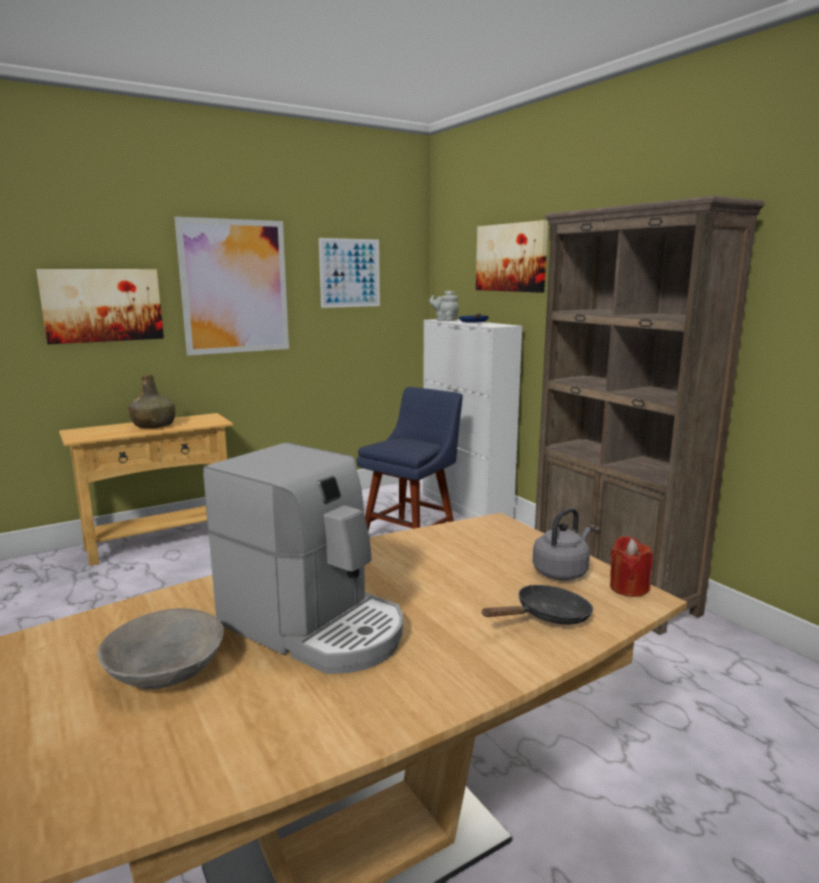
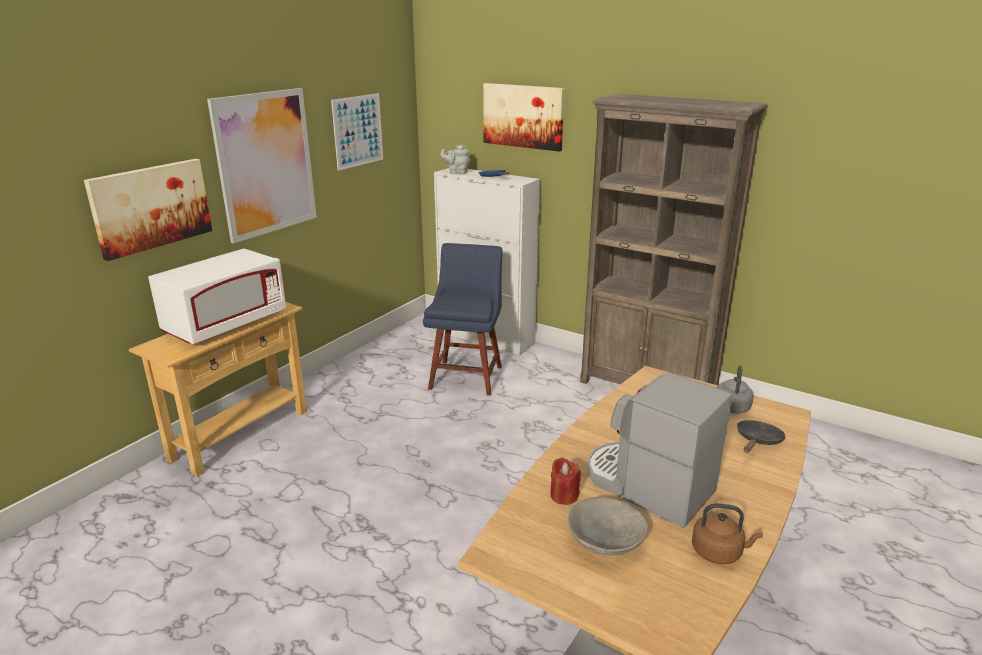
camera: 25 degrees left, 10 degrees up
(154, 425) = (226, 324): green bottle -> white microwave
(286, 735) = (719, 552): none -> brown kettle
(314, 626) = (647, 485): coffee machine -> coffee machine turned 150 degrees counterclockwise
(628, 588) = (776, 409): red candle -> red candle (564, 495)

